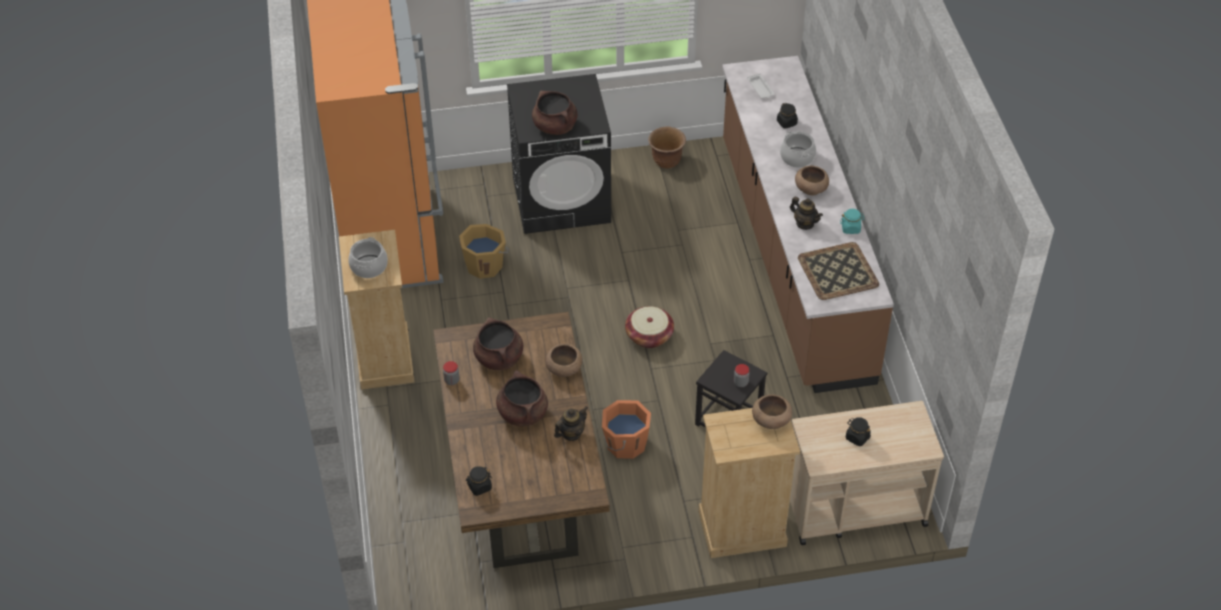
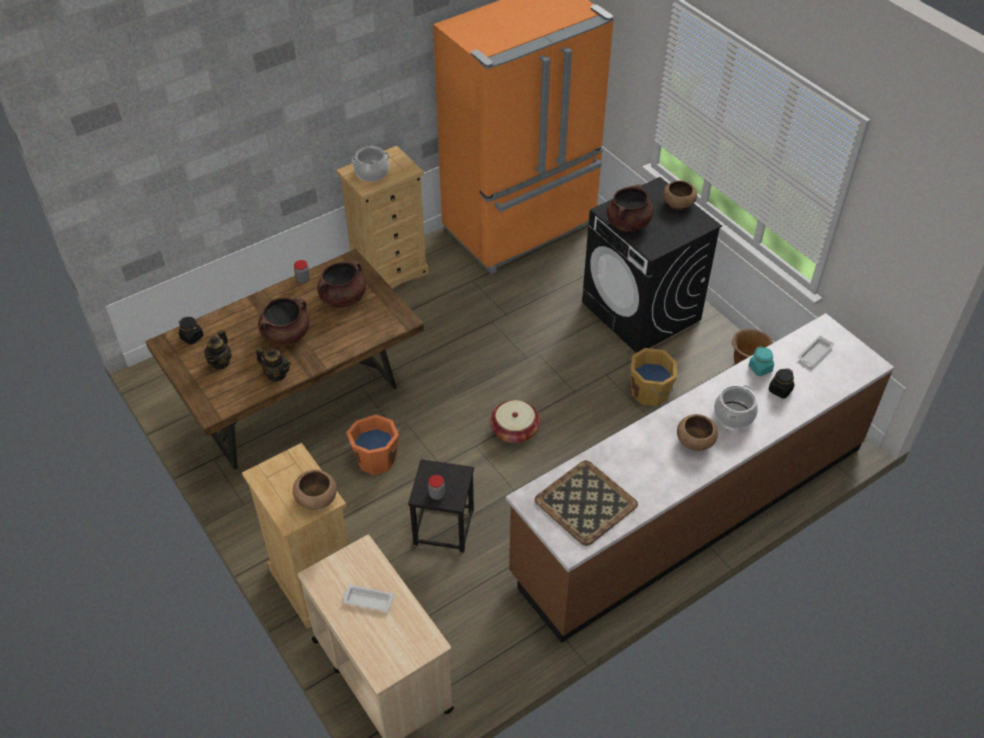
camera: 65 degrees right, 0 degrees up
(485, 265) = (528, 291): orange bucket -> orange bucket (650, 392)
(564, 368) = (352, 344): brown bowl -> brown bowl (678, 204)
(805, 224) = (638, 452): teapot -> teapot (220, 362)
(851, 228) = (659, 494): turquoise jar -> turquoise jar (760, 368)
(857, 437) = (367, 600): black jar -> white tray

